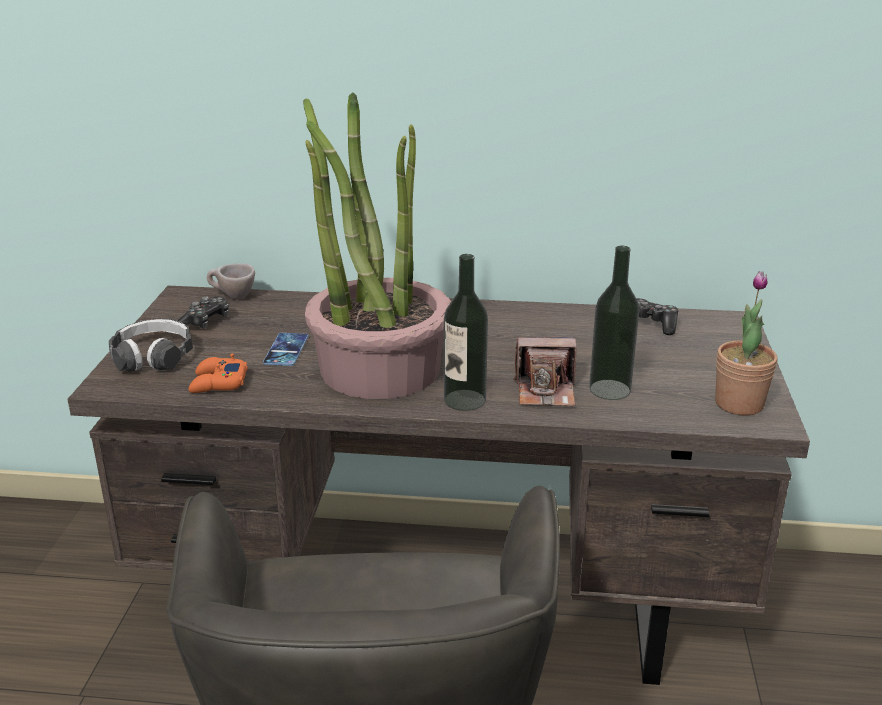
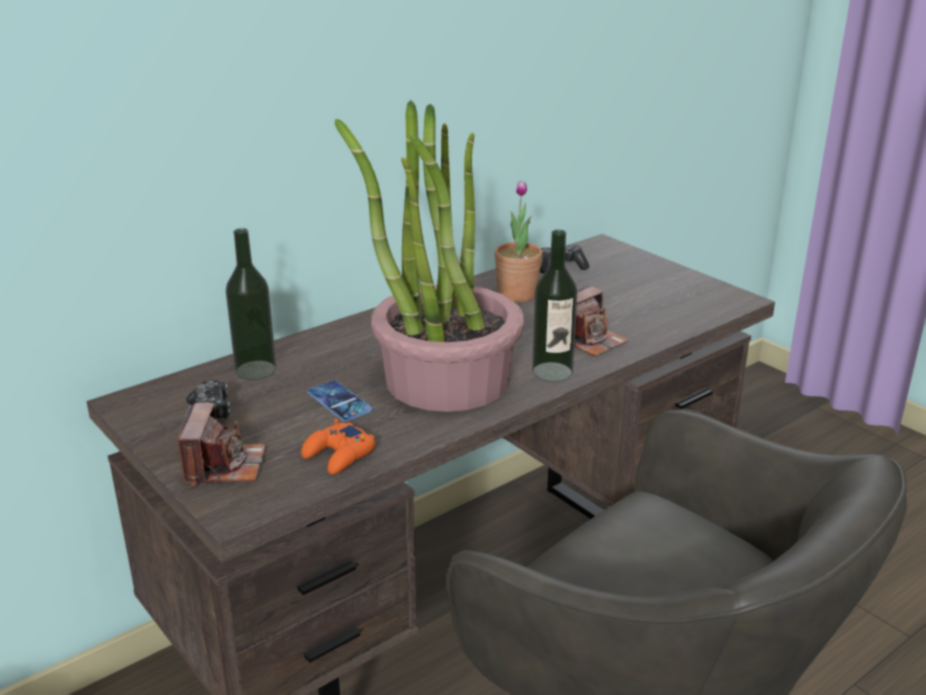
camera: 45 degrees left, 0 degrees up
(153, 356) = (224, 465): headphones -> camera
(232, 297) = (186, 382): beige cup -> none
(610, 389) = (623, 321): bottle -> bottle (255, 370)
(739, 404) = (705, 296): potted plant -> potted plant (517, 294)

